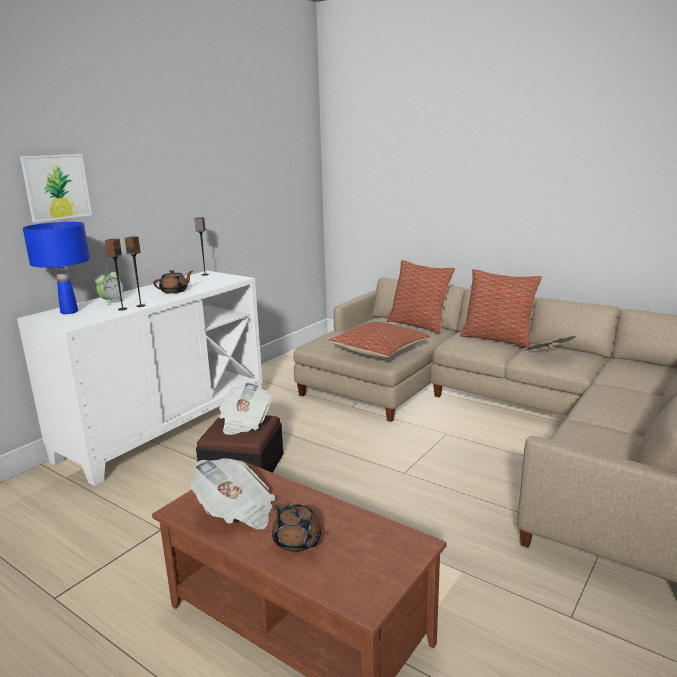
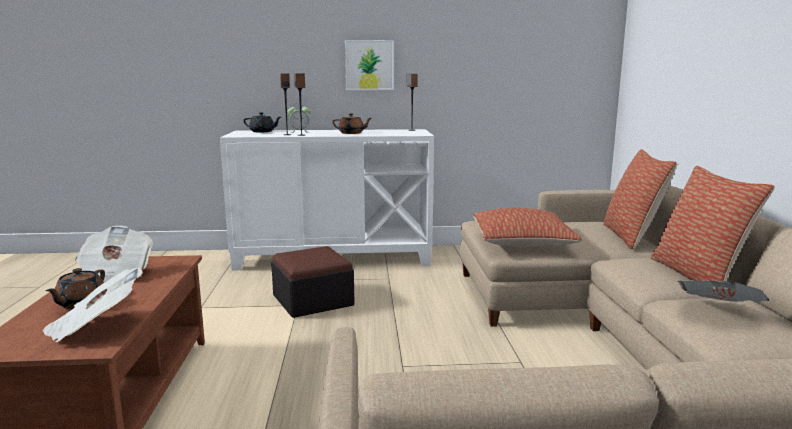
camera: 50 degrees right, 5 degrees down
(56, 187) = (282, 34): picture -> picture (369, 65)
(69, 312) = (262, 132): blue table lamp -> black teapot
(244, 422) = (317, 255): newspaper -> newspaper (95, 327)

